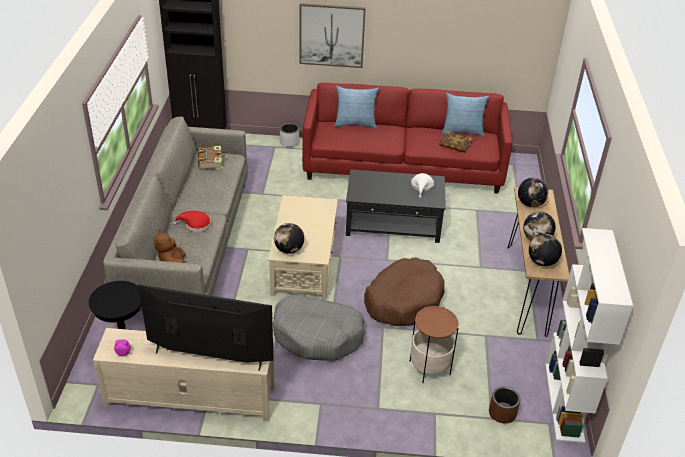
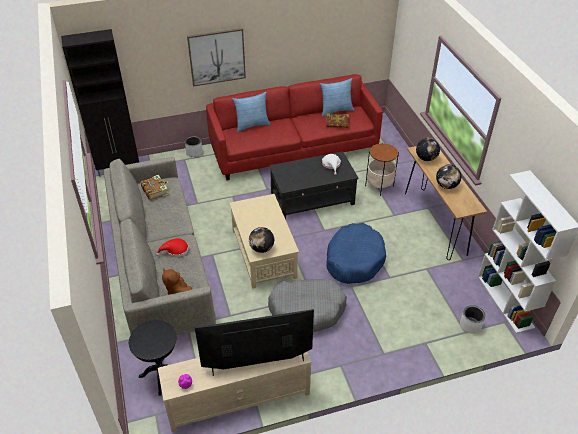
camera: 20 degrees left, 5 degrees up
(403, 300) = (354, 259): brown dog bed -> blue dog bed
(430, 368) = (402, 308): side table -> side table (379, 186)
(502, 413) = (470, 325): brown planter -> white planter
(542, 262) = (460, 203): globe -> none

